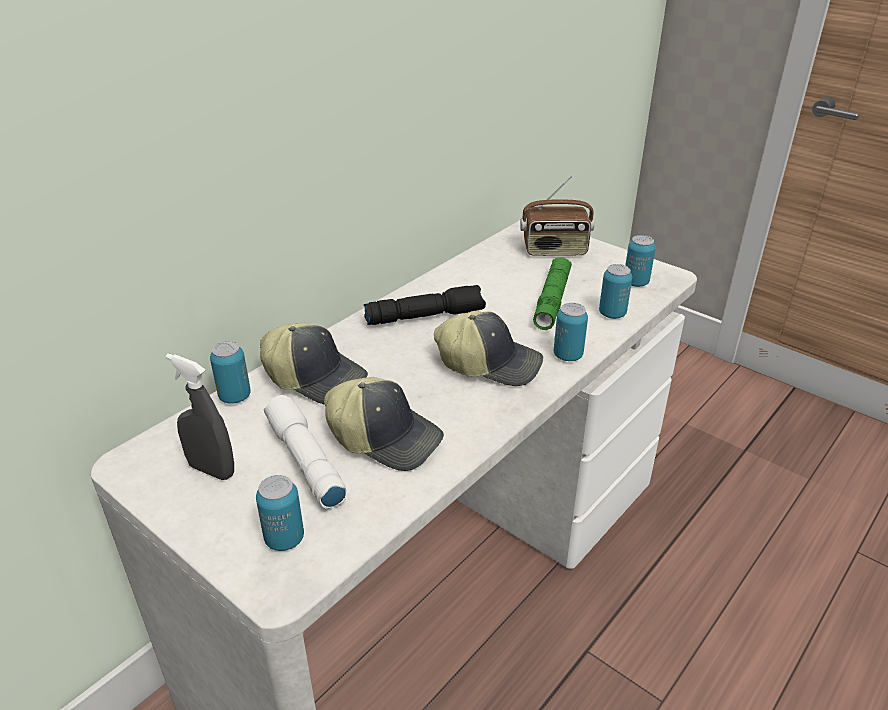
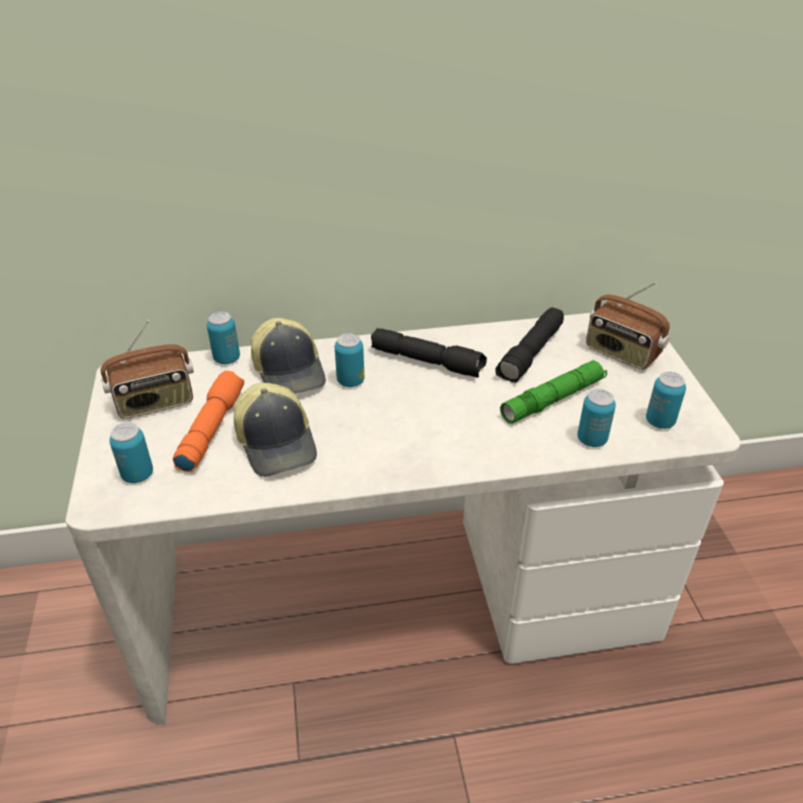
camera: 40 degrees right, 5 degrees up
(211, 470) = (155, 403): grey spray bottle -> radio
(304, 461) = (210, 429): white flashlight -> orange flashlight
(489, 363) = (424, 427): cap -> none
(496, 277) = (531, 354): none -> black flashlight
(568, 355) = (497, 455): can -> can (350, 381)

